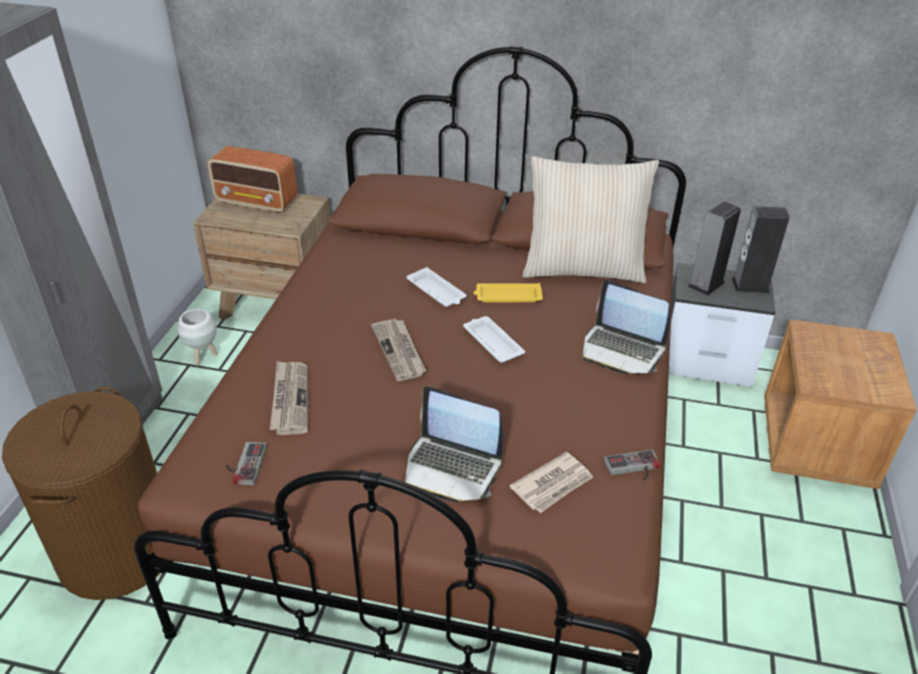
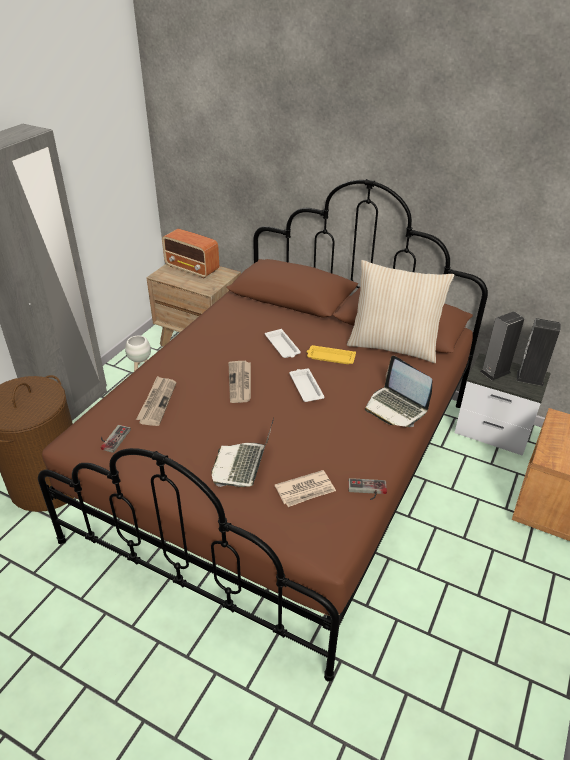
camera: 15 degrees right, 0 degrees up
(452, 468) = (242, 466): laptop -> laptop turned 60 degrees clockwise

